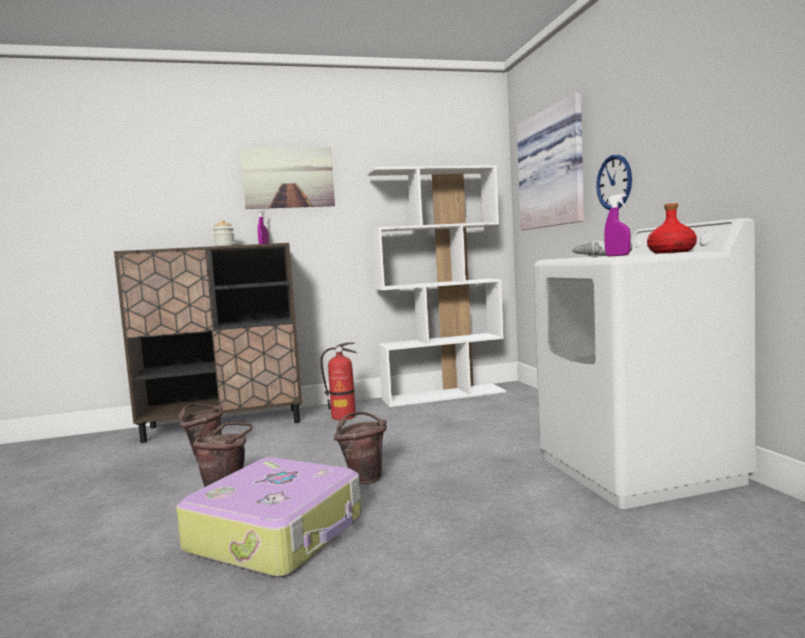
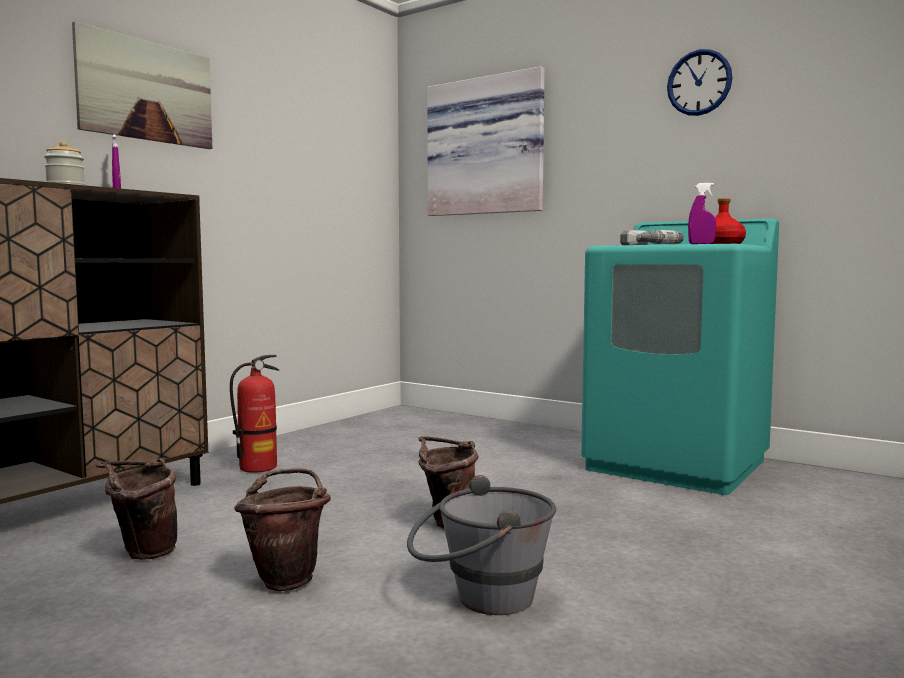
camera: 40 degrees left, 0 degrees up
(278, 533) = (479, 599): suitcase -> grey bucket
(444, 395) = (345, 428): white bookcase -> none
(614, 182) = (589, 172): wall clock -> wall clock (699, 83)
(638, 470) = (677, 465): white washing machine -> turquoise washing machine

